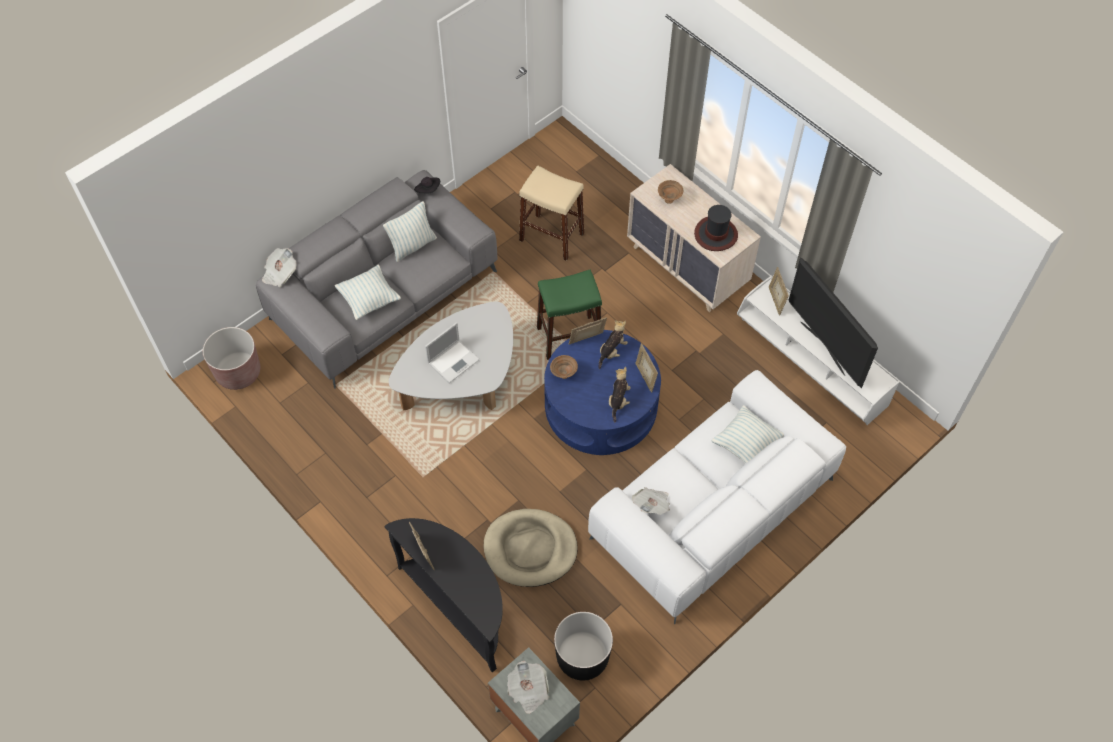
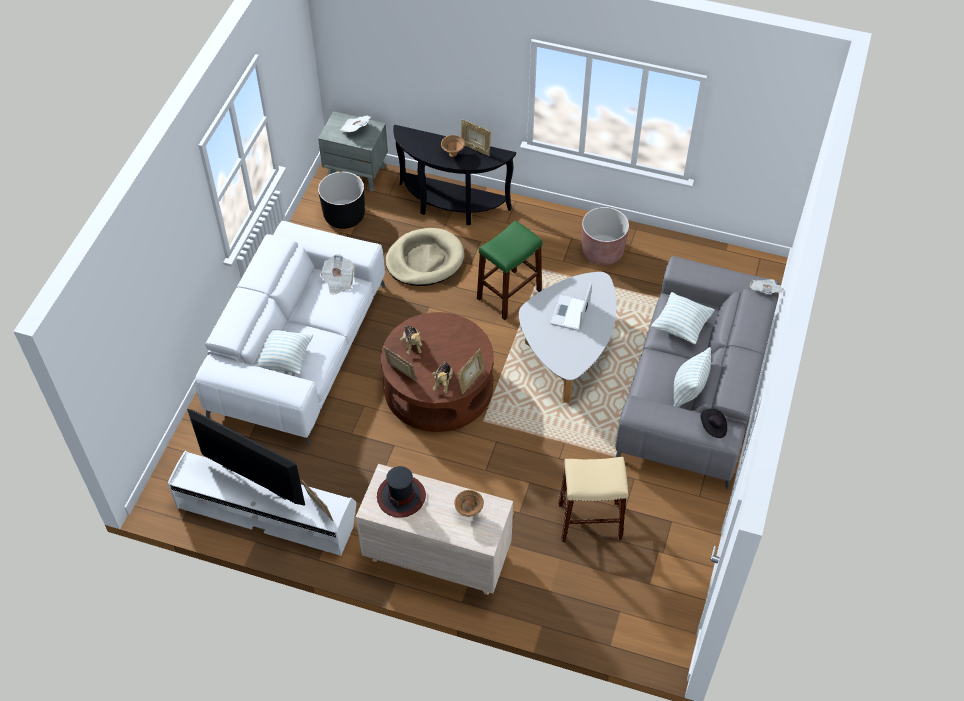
camera: 150 degrees right, 5 degrees down
(238, 372) = (749, 273): brown planter -> brown planter (602, 251)
(563, 375) = (471, 343): brown bowl -> brown bowl (453, 154)
(568, 337) = (505, 430): green stool -> green stool (509, 294)
(601, 405) = (438, 386): blue coffee table -> brown coffee table

